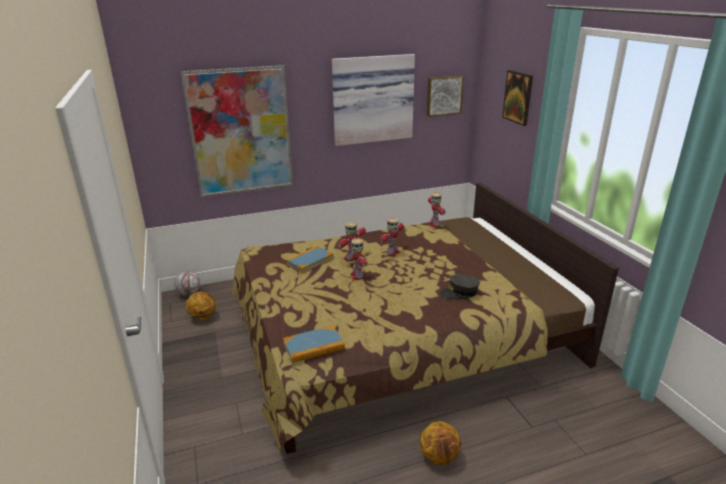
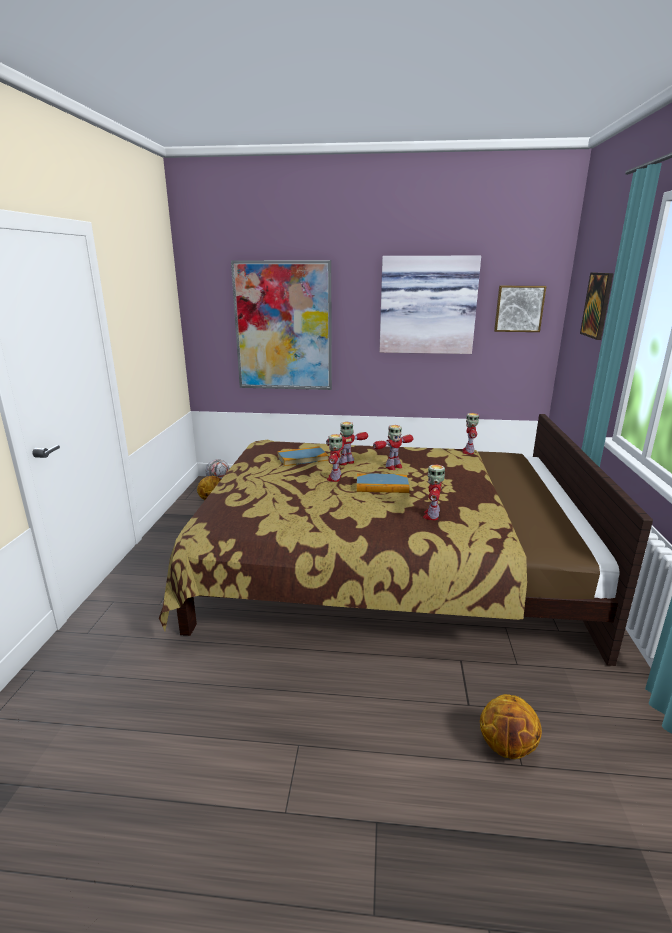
camera: 25 degrees right, 5 degrees down
(313, 346) = (227, 525): book -> book (382, 486)
(439, 457) = (327, 695): basketball -> basketball (507, 747)
(460, 293) = (432, 515): grey cap -> toy robot

